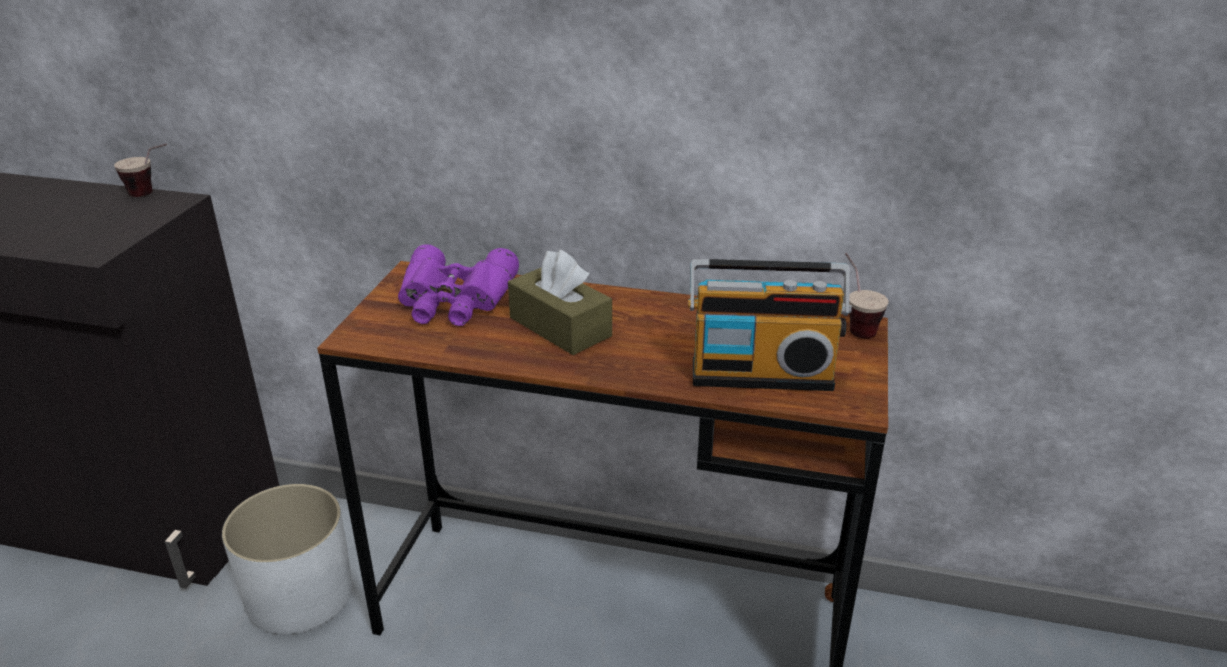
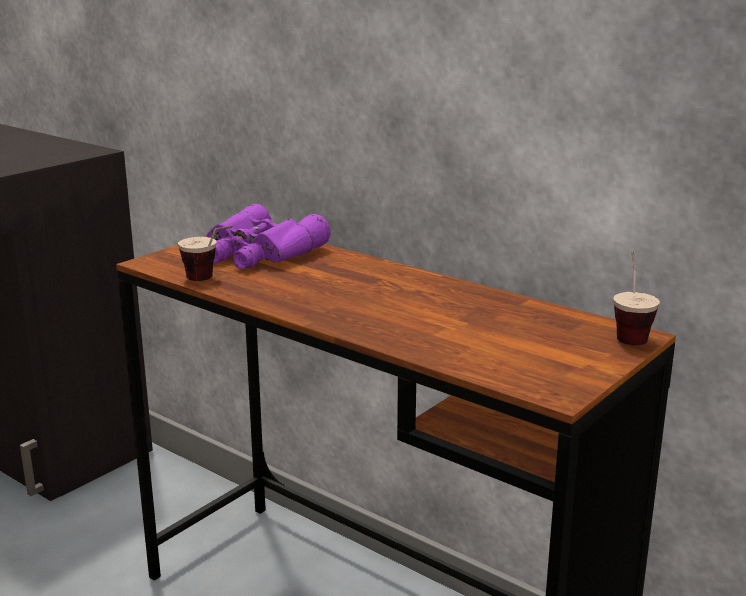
camera: 25 degrees right, 10 degrees down
(153, 194) = (84, 146): cup -> cup (210, 281)
(300, 593) = (114, 528): white planter -> none
(560, 327) = (328, 284): brown tissue box -> none
(761, 373) = (482, 350): radio -> none

